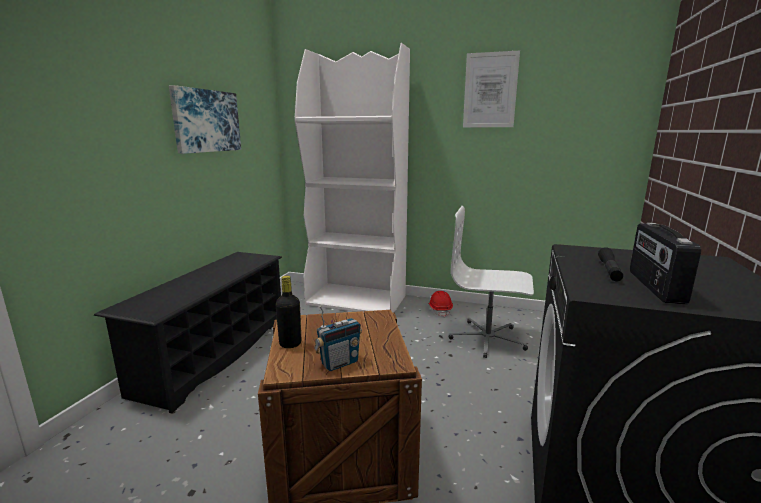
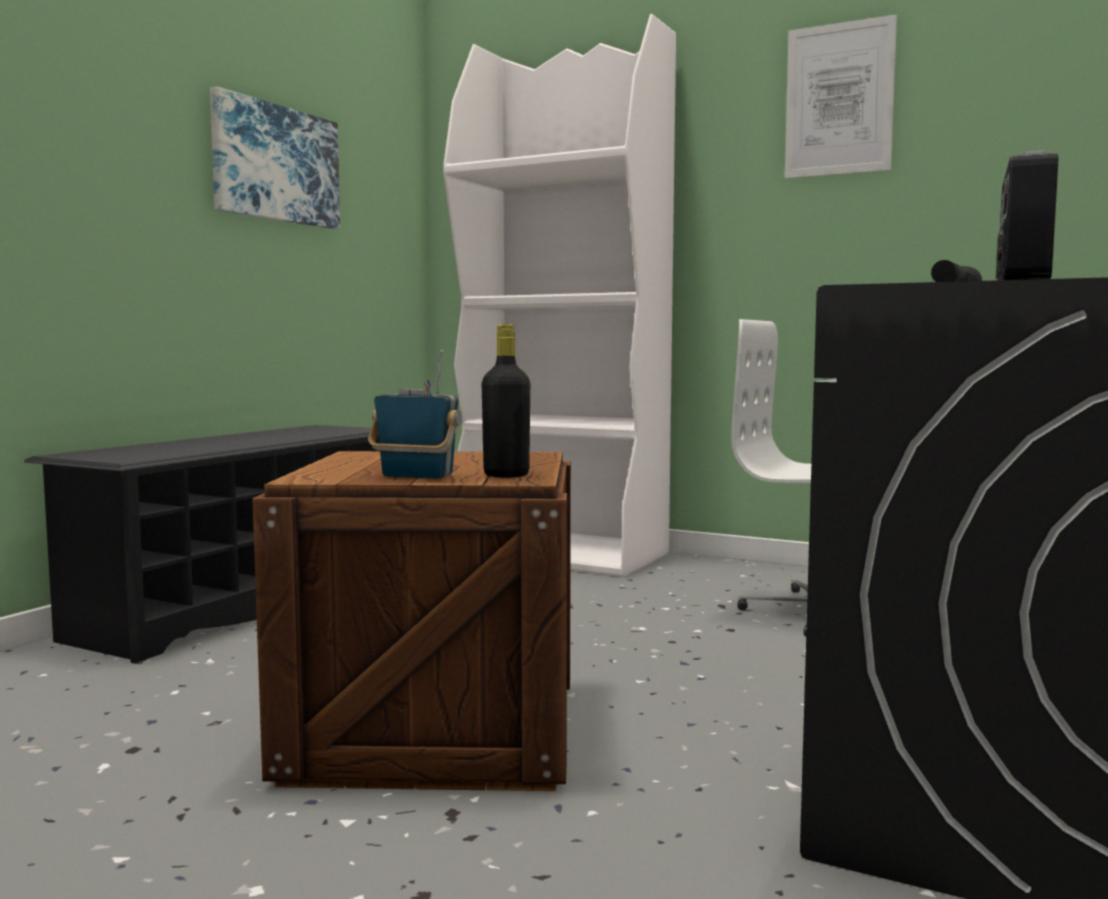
camera: 10 degrees right, 10 degrees down
(290, 344) = (341, 465): black bottle -> black bottle (506, 475)
(339, 363) = (416, 476): radio -> radio turned 135 degrees counterclockwise
(440, 310) = (737, 573): red hard hat -> none

